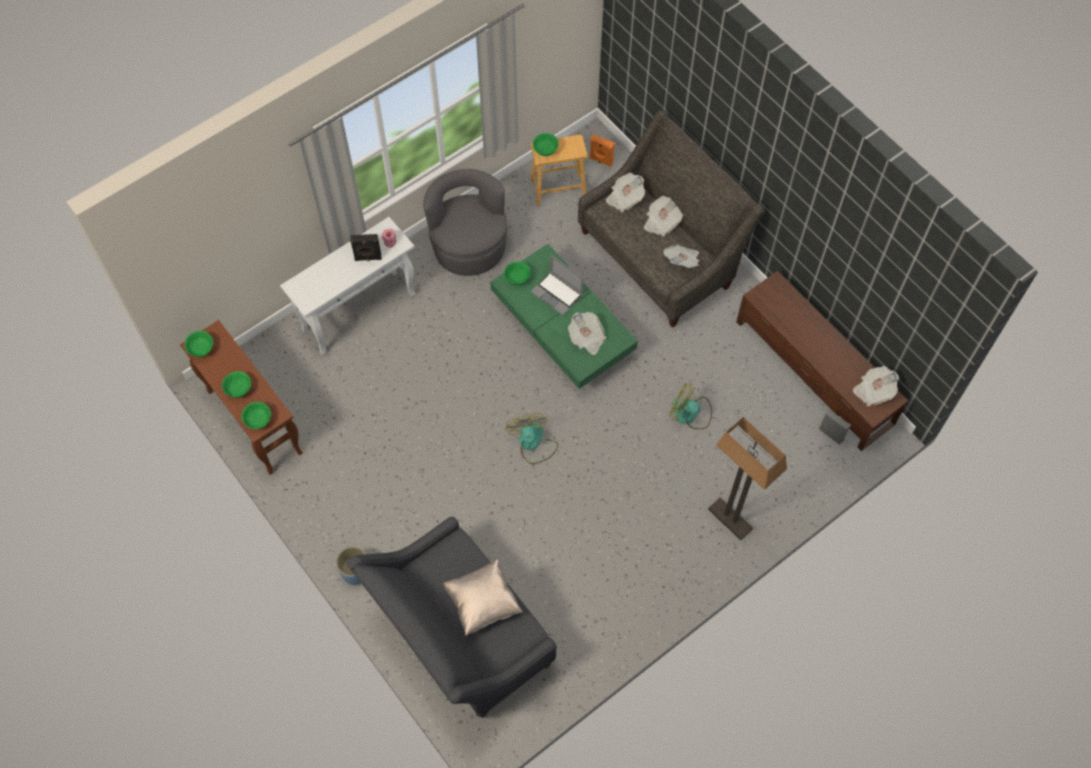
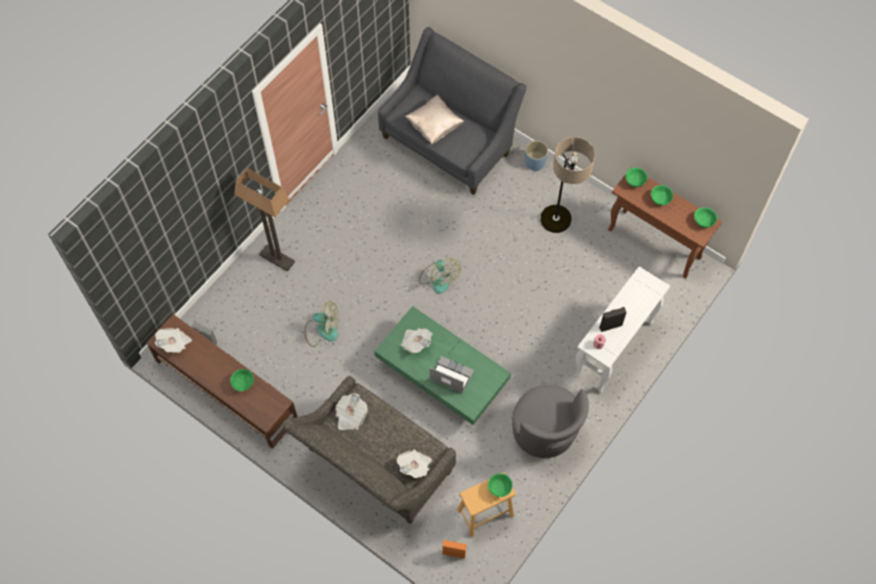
camera: 165 degrees right, 0 degrees up
(364, 469) = (557, 230): none -> floor lamp
(517, 278) = (489, 381): green bowl -> green bowl (243, 384)
(661, 222) = (376, 450): newspaper -> none

